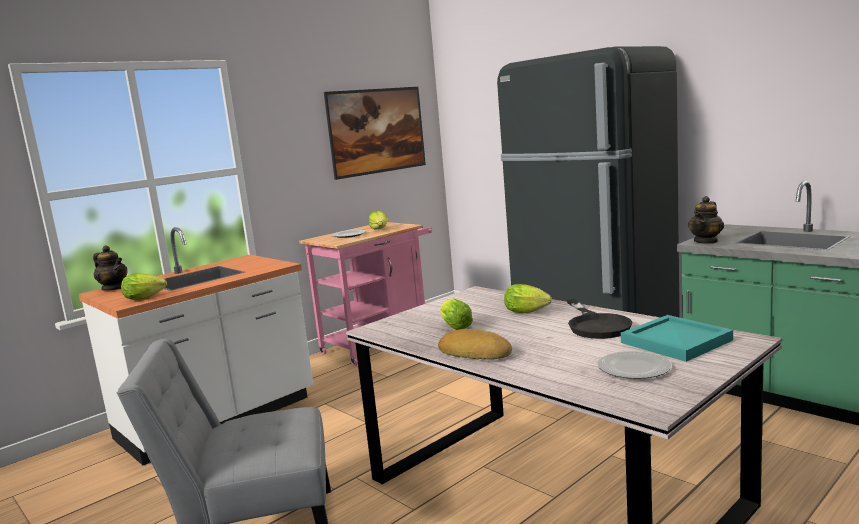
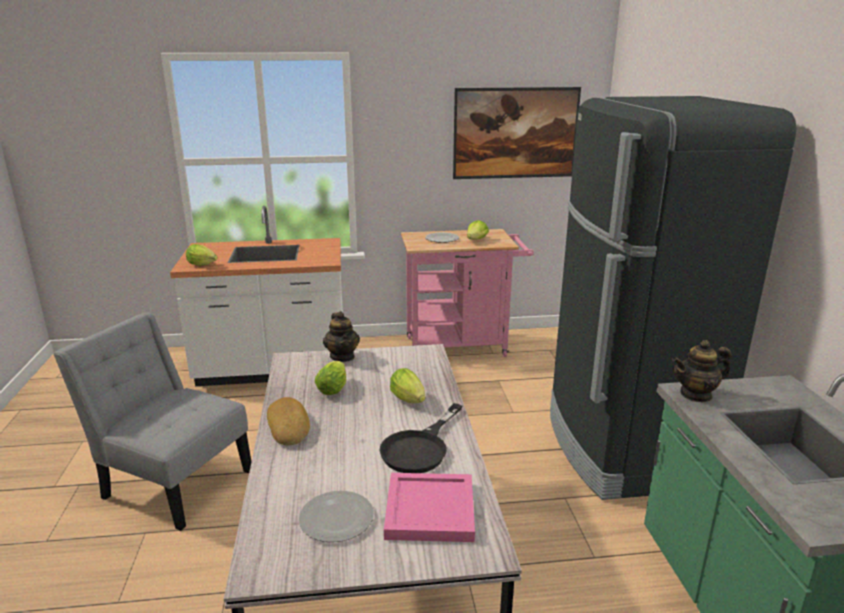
camera: 35 degrees right, 10 degrees up
(114, 288) = (212, 245): teapot -> teapot (342, 356)
(677, 341) = (431, 511): turquoise tray -> pink tray

